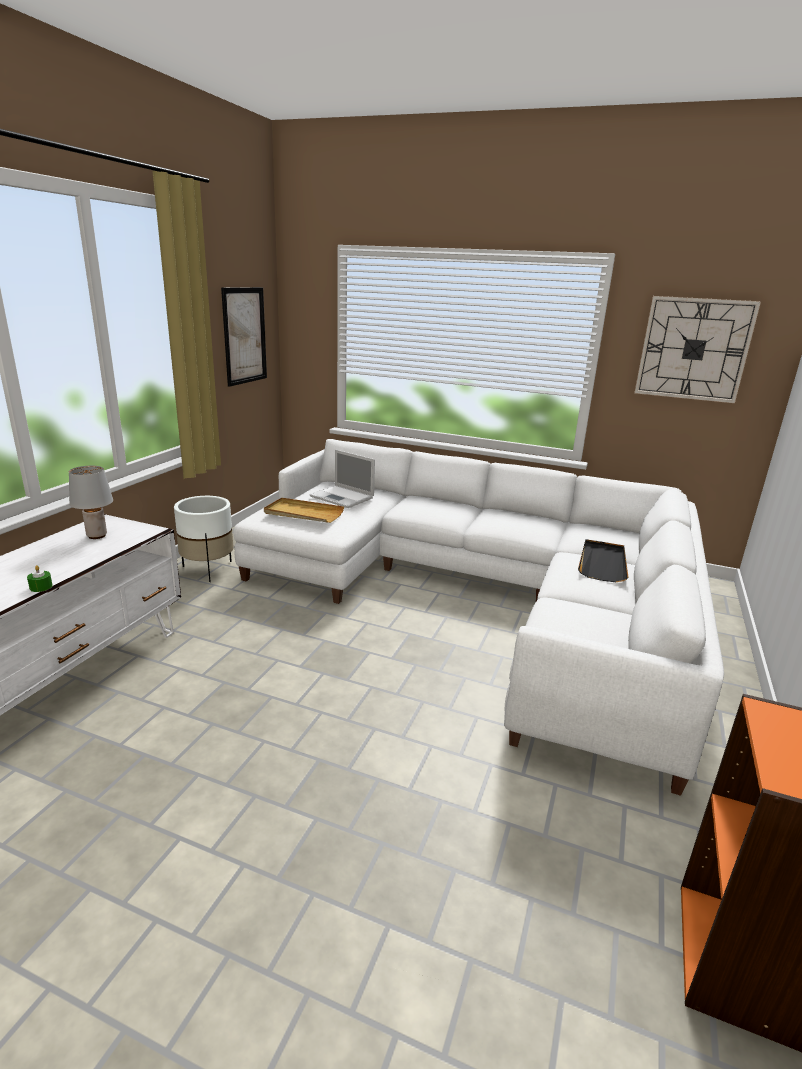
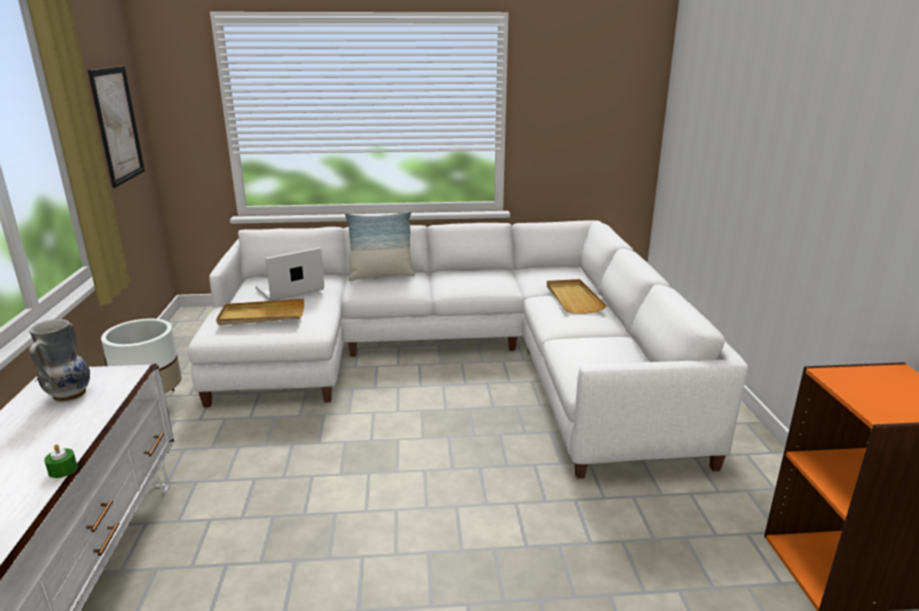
camera: 25 degrees left, 0 degrees up
(97, 536) = (68, 394): grey table lamp -> vase
(343, 497) = (288, 290): laptop -> laptop turned 135 degrees clockwise
(432, 502) = (381, 276): none -> pillow
(602, 563) = (573, 298): black tray -> beige tray
(693, 349) = (586, 95): wall clock -> none

